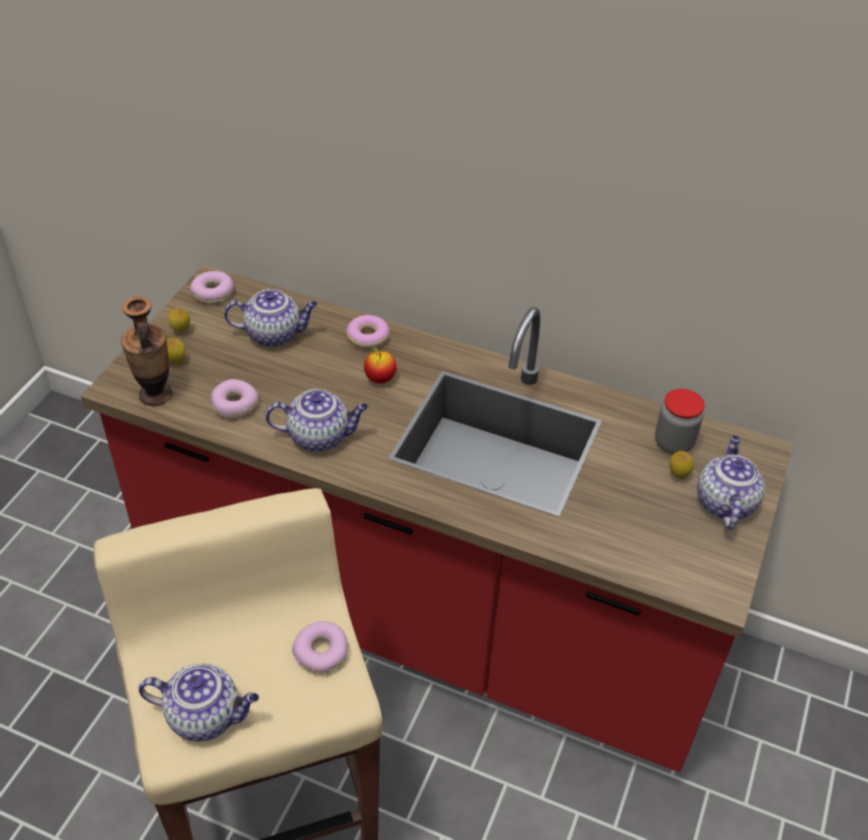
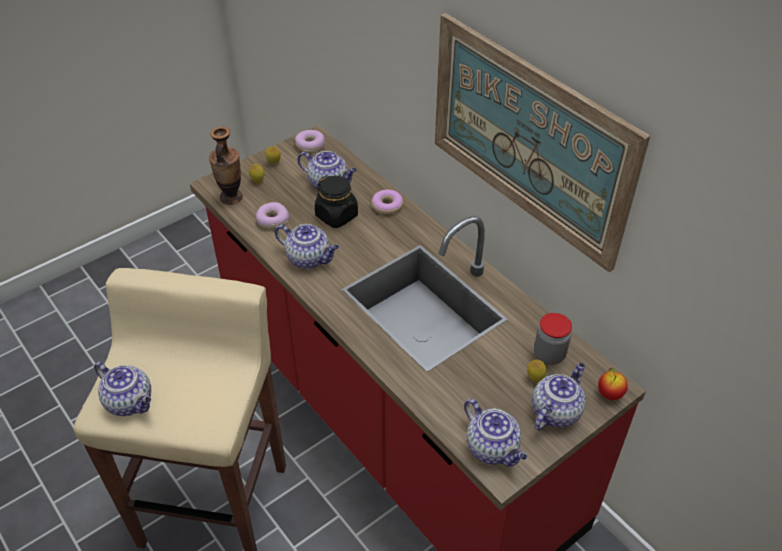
camera: 30 degrees right, 0 degrees up
(314, 371) = (337, 216): none -> black jar
(322, 652) = (221, 395): donut -> none
(380, 379) = (375, 235): apple -> apple (609, 394)
(589, 189) = (528, 139): none -> picture
(692, 571) = (493, 448): none -> teapot

